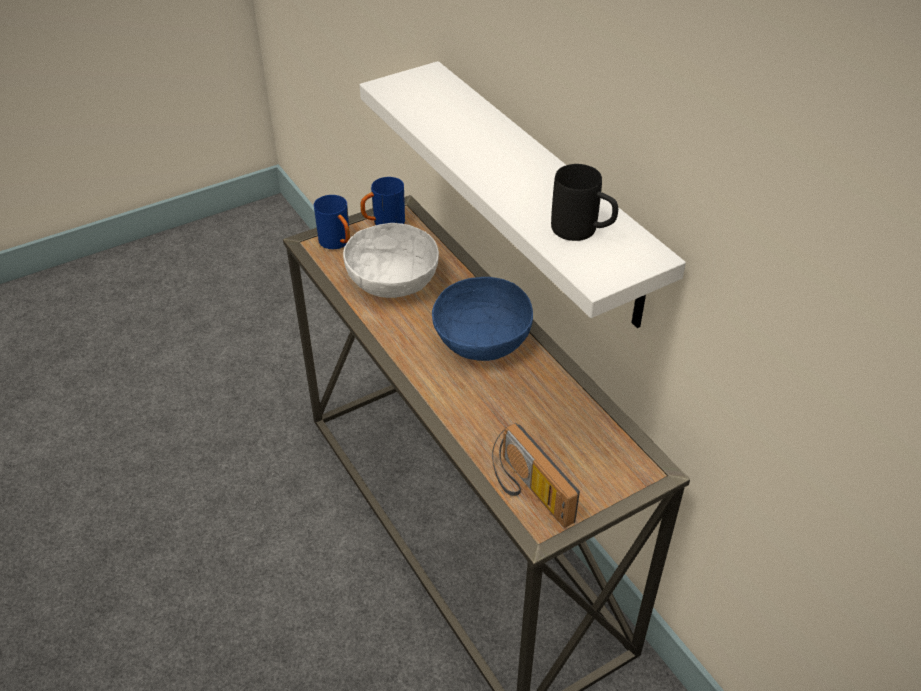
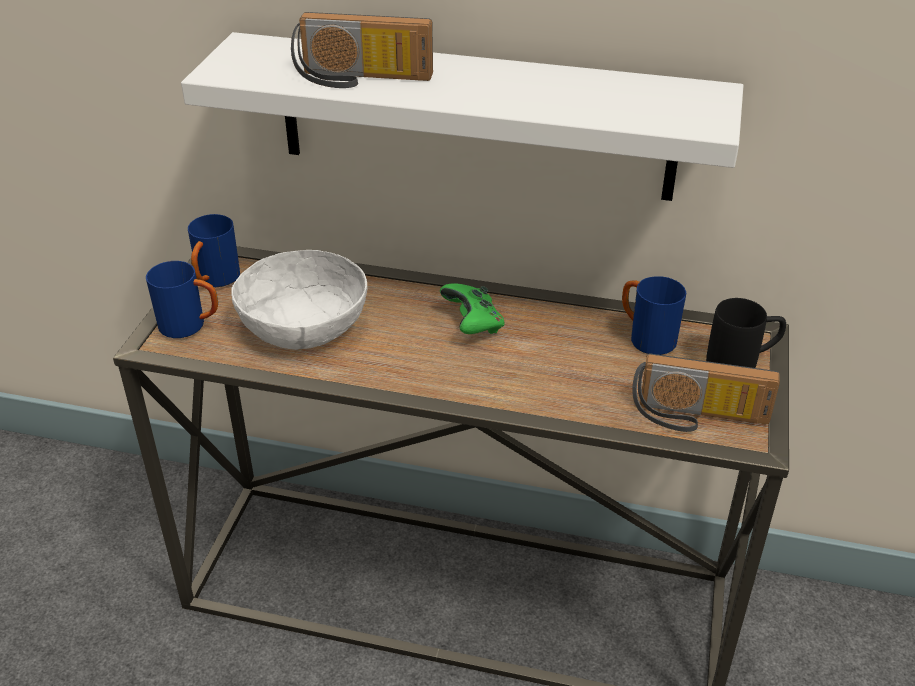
camera: 45 degrees left, 5 degrees down
(450, 130) = (361, 79): none -> radio
(482, 340) = (473, 325): blue bowl -> green game controller
(576, 419) = (645, 337): none -> blue mug
(583, 231) = (633, 100): black mug -> black mug (742, 363)

